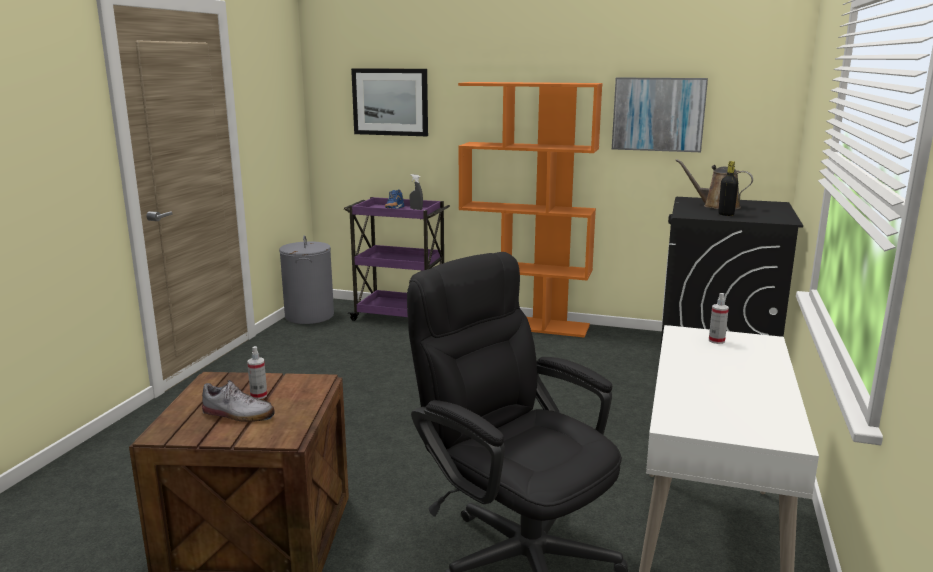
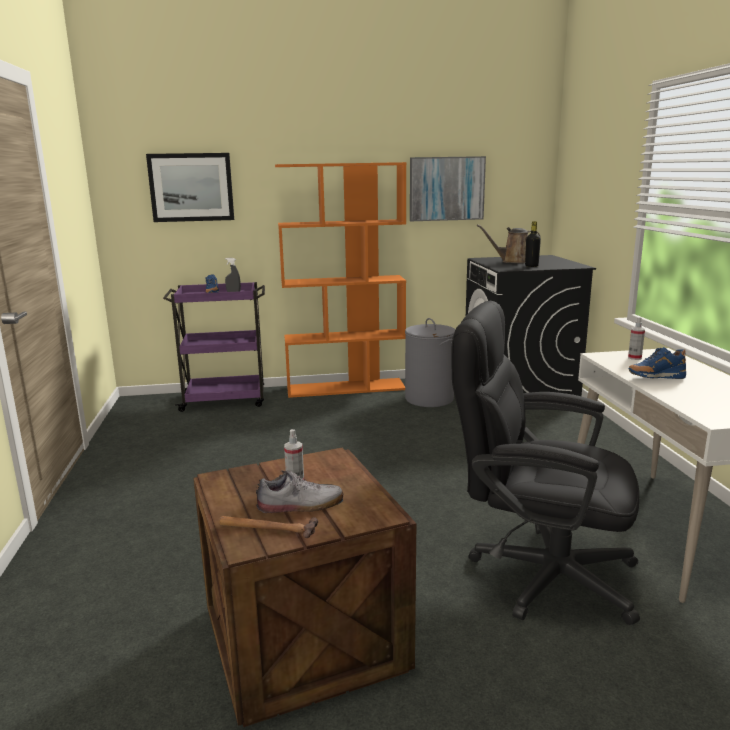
camera: 25 degrees left, 0 degrees up
(192, 425) = (267, 528): none -> hammer
(309, 316) = (130, 415): grey laundry basket -> grey laundry basket (429, 399)
(695, 367) = (655, 378): none -> blue shoe

